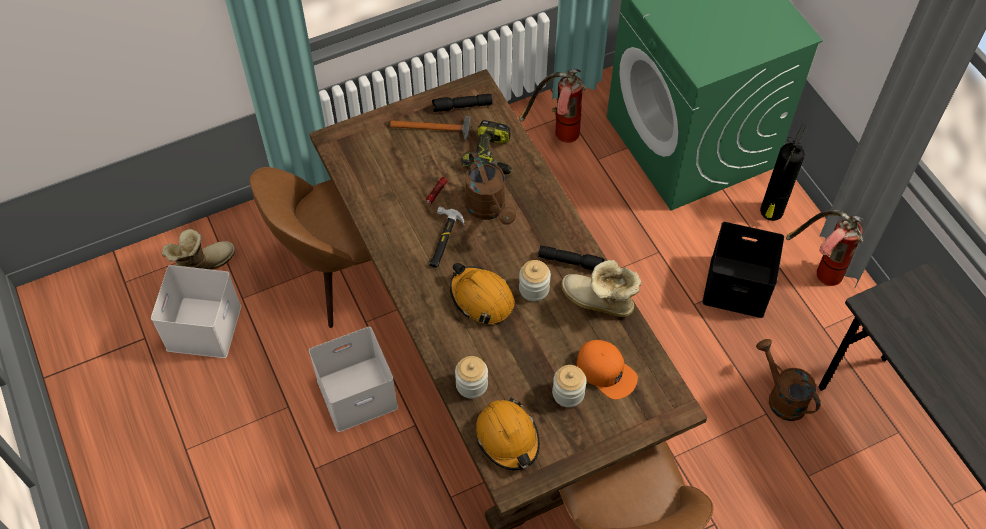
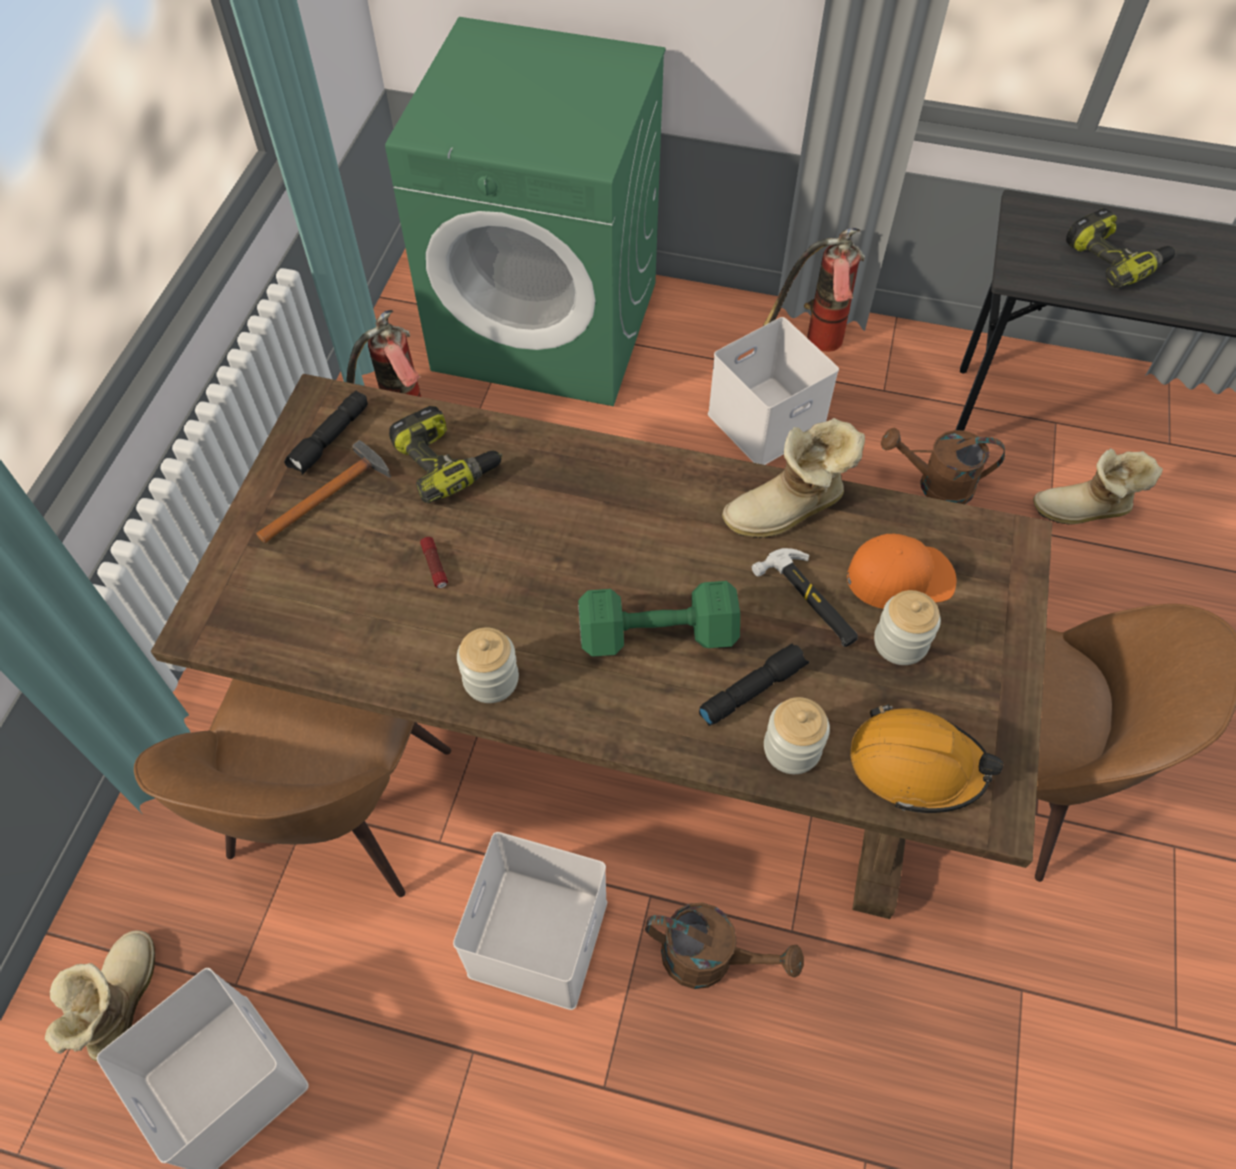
camera: 50 degrees left, 0 degrees up
(443, 239) = (519, 614): hammer -> hammer (809, 601)
(481, 298) = (661, 635): orange hard hat -> green dumbbell
(489, 209) = (527, 526): brown watering can -> brown watering can (710, 958)
(534, 289) = (702, 565): jar -> jar (491, 679)
(571, 261) = (698, 496): black flashlight -> black flashlight (752, 689)
(738, 285) = (766, 419): black storage box -> white storage box
(771, 212) = (705, 328): fire extinguisher -> none
(844, 485) = (1084, 511): none -> boot
(936, 344) = (1115, 258): none -> power drill

